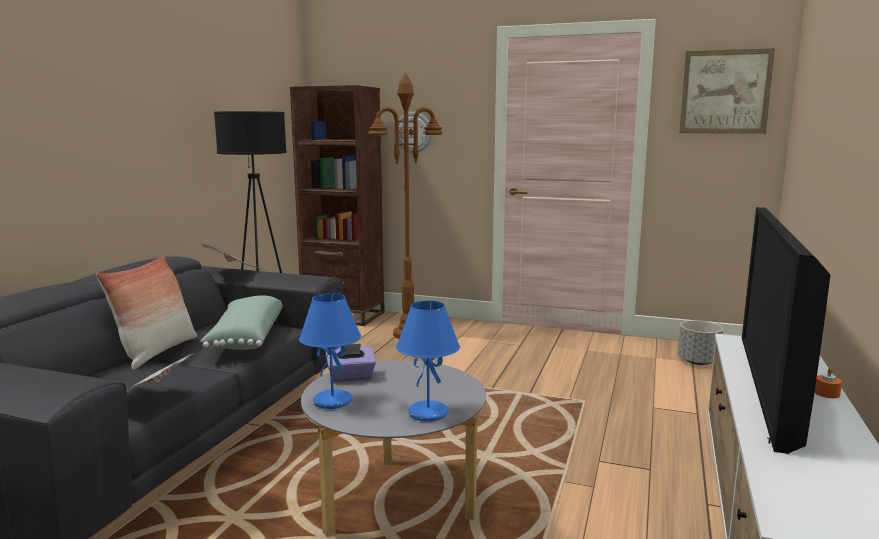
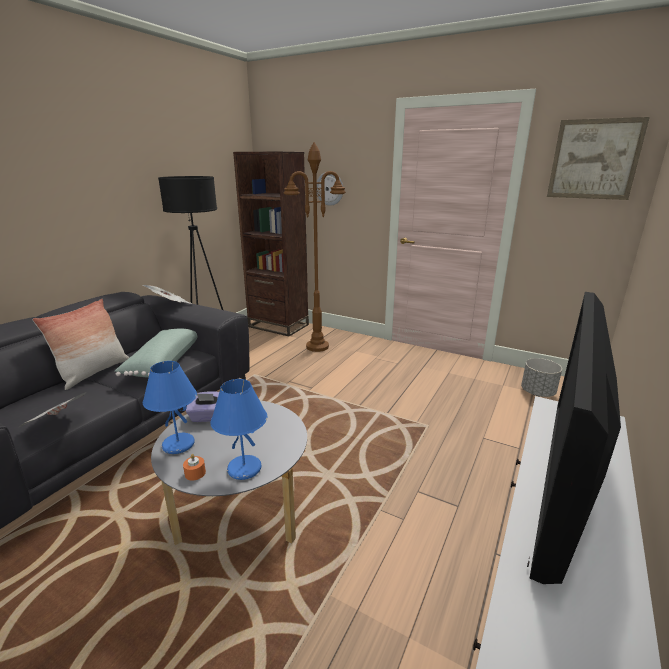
camera: 10 degrees right, 10 degrees up
(826, 393) = (616, 493): orange candle -> orange candle (195, 473)

